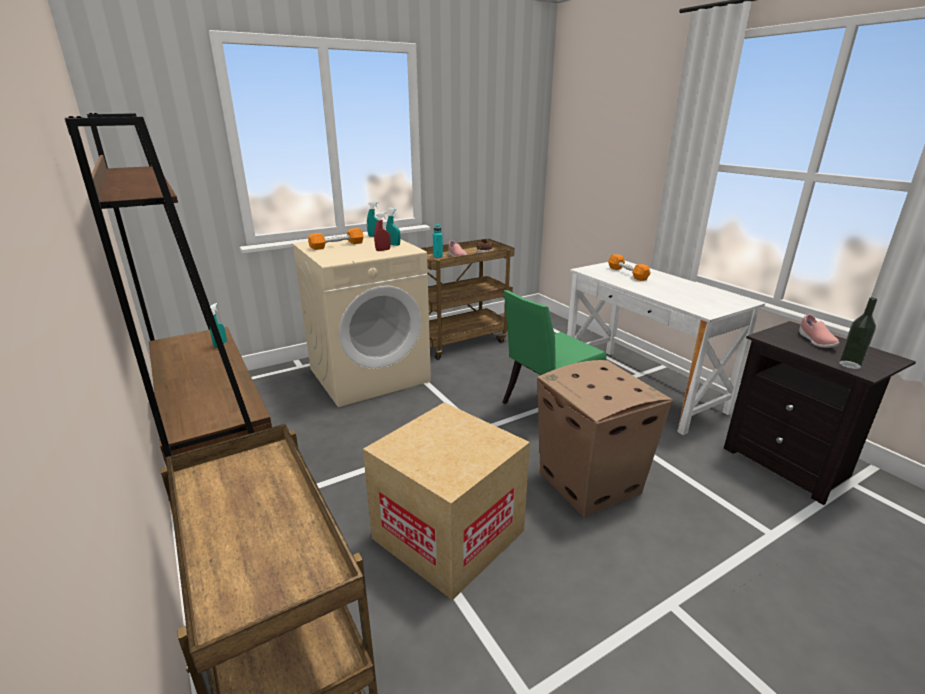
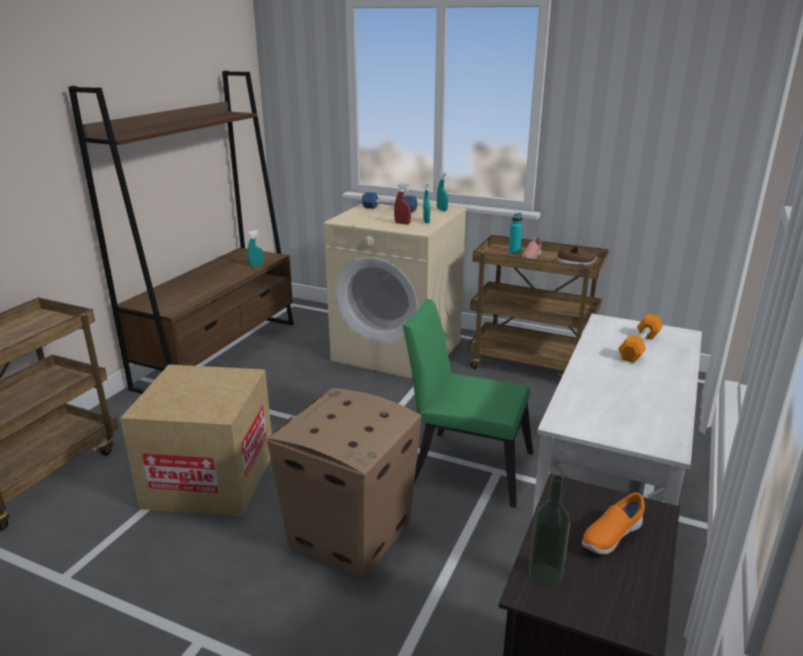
camera: 55 degrees right, 0 degrees up
(337, 245) = (389, 209): orange dumbbell -> blue dumbbell
(815, 341) = (610, 537): pink shoe -> orange shoe

